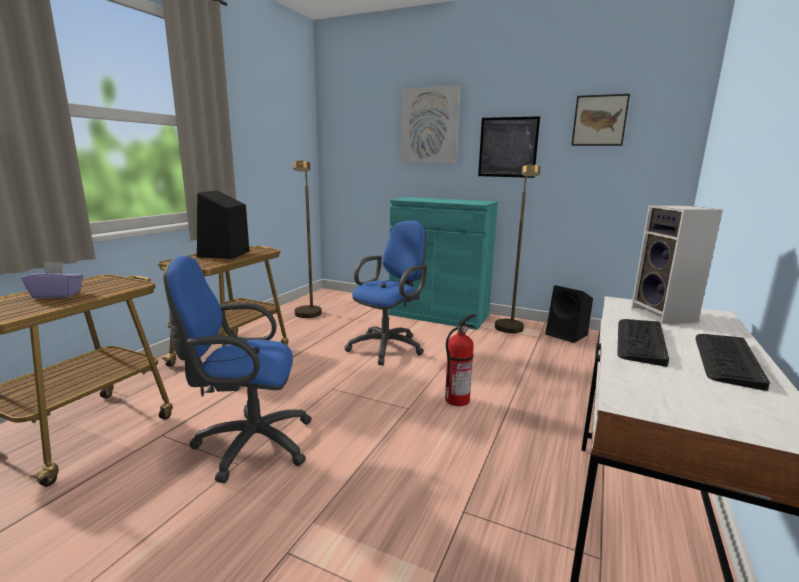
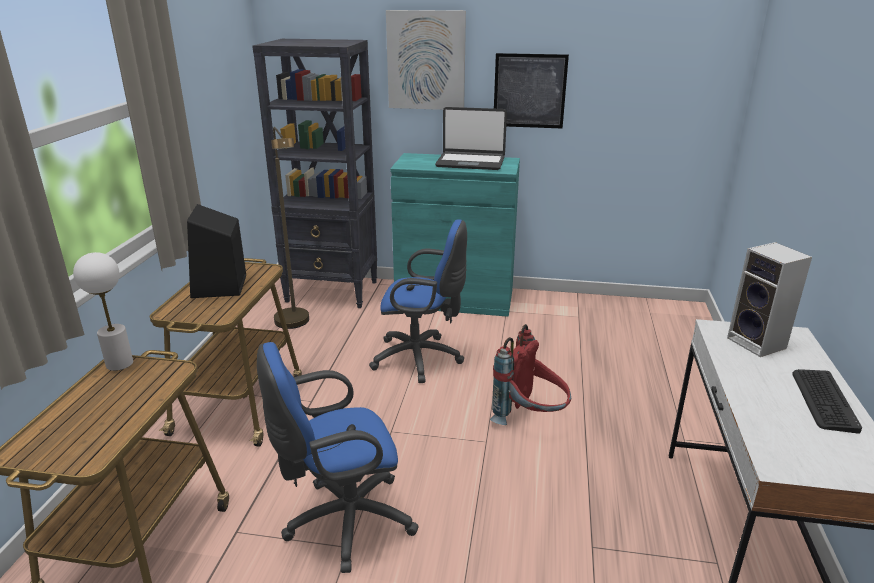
camera: 15 degrees left, 10 degrees up
(57, 295) = (97, 406): purple tissue box -> none
(104, 278) = (119, 364): none -> white table lamp
(349, 301) = (333, 292): none -> black bookcase
(389, 347) = (421, 359): blue office chair -> blue office chair turned 75 degrees clockwise
(455, 200) = (470, 162): none -> laptop
(457, 399) = (530, 419): fire extinguisher -> red backpack
(510, 331) = (545, 312): brown floor lamp -> none
(567, 335) = (607, 309): black speaker -> none
(599, 120) = (637, 62): picture -> none
(640, 341) = (753, 387): keyboard -> none

